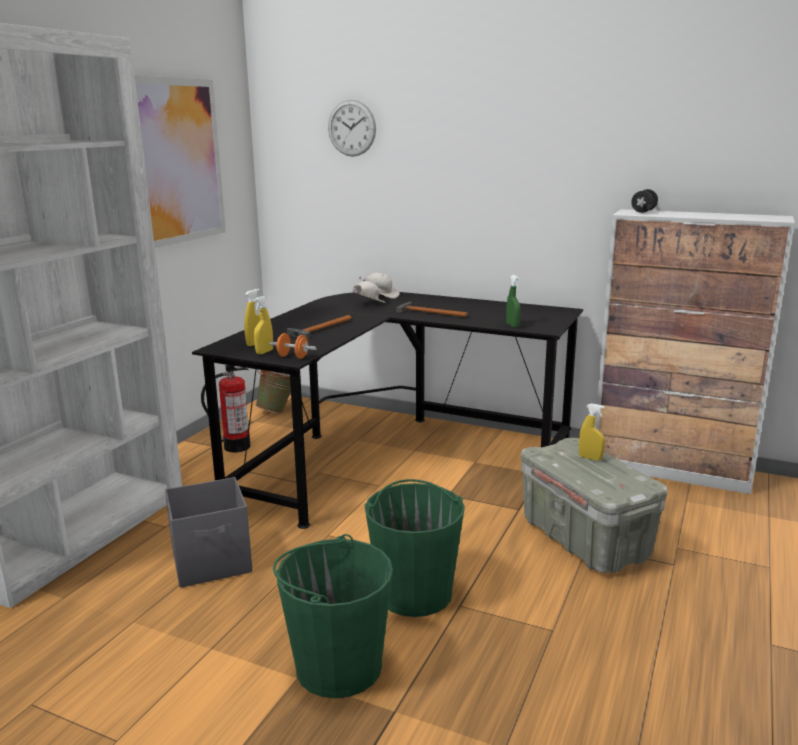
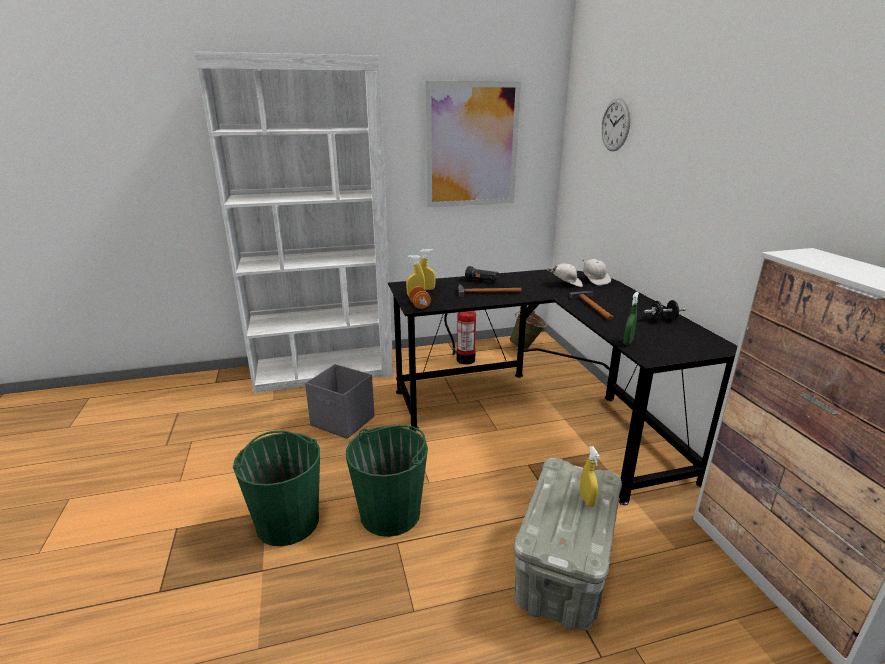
camera: 50 degrees right, 5 degrees up
(289, 322) = (482, 281): none -> black flashlight
(643, 211) = (823, 257): black dumbbell -> black dumbbell (663, 319)

